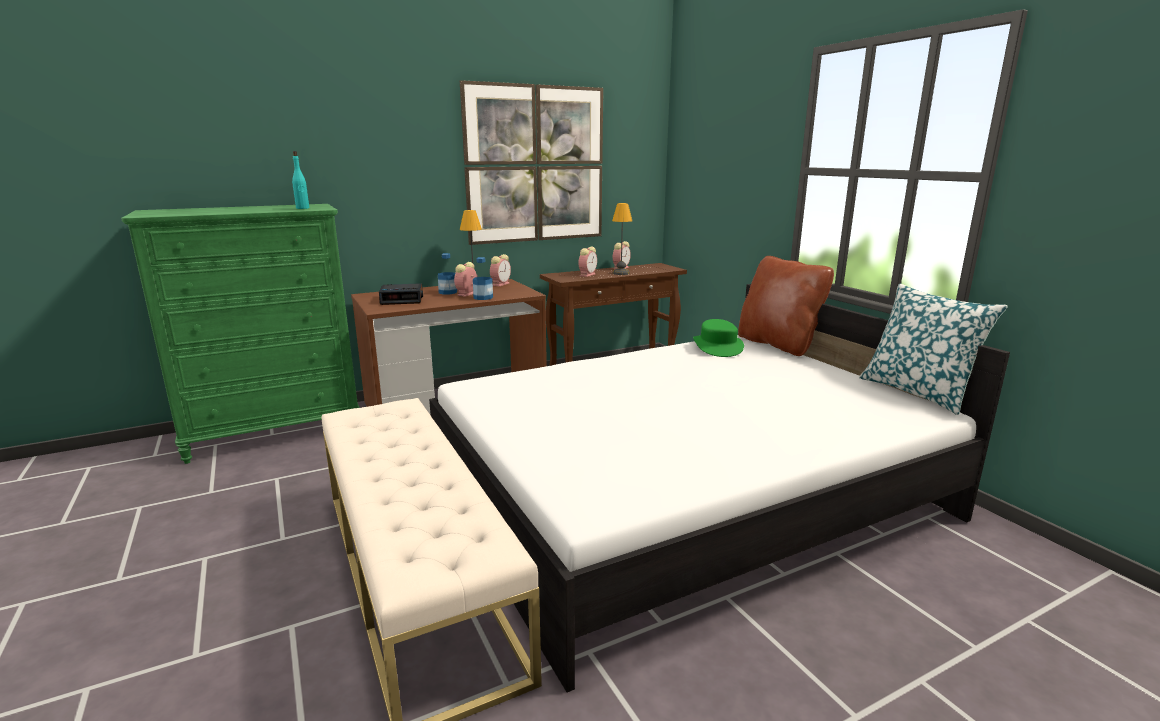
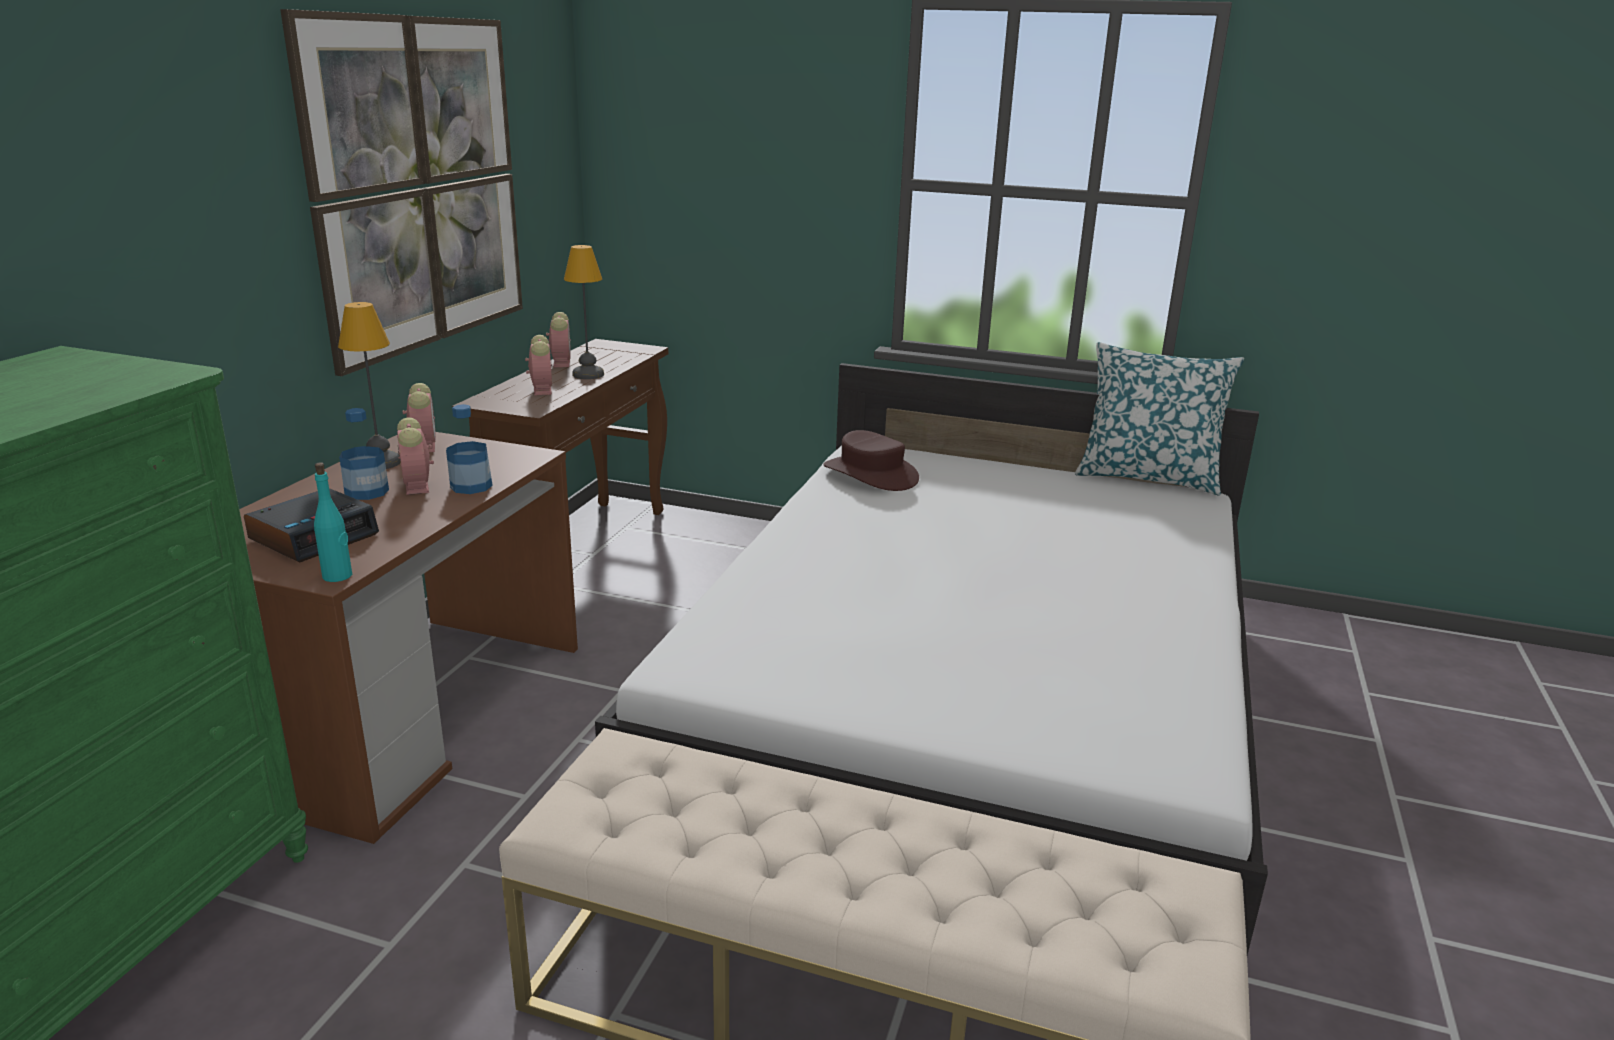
camera: 45 degrees left, 5 degrees up
(302, 208) = (105, 379): turquoise bottle -> turquoise bottle (338, 576)
(718, 346) = (871, 474): green hat -> brown hat
(778, 344) = (918, 448): brown pillow -> none

